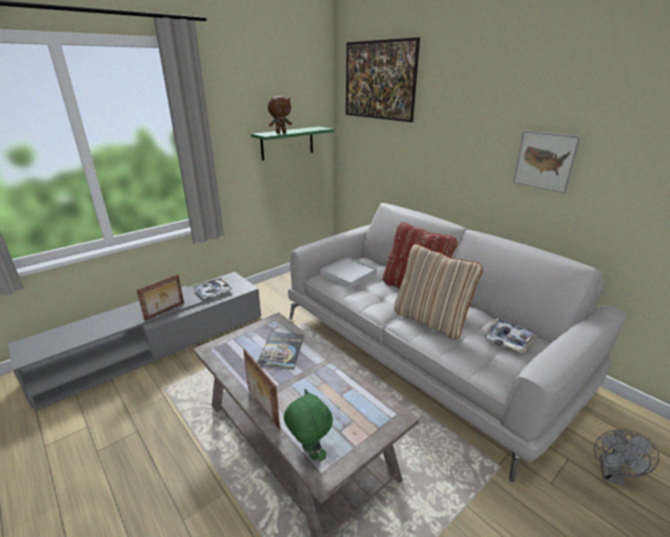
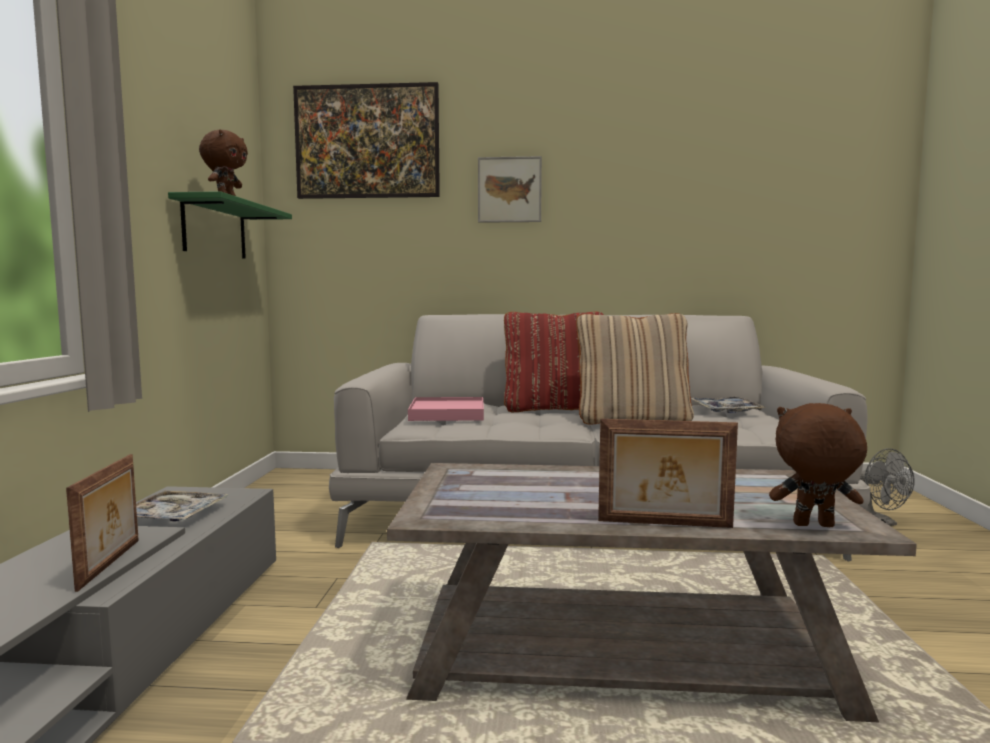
camera: 45 degrees left, 20 degrees down
(281, 351) = (540, 483): book -> none
(309, 453) = (813, 526): green plush toy -> brown plush toy
(348, 274) = (447, 413): white tray -> pink tray
(544, 161) = (640, 221): picture -> picture (509, 190)

